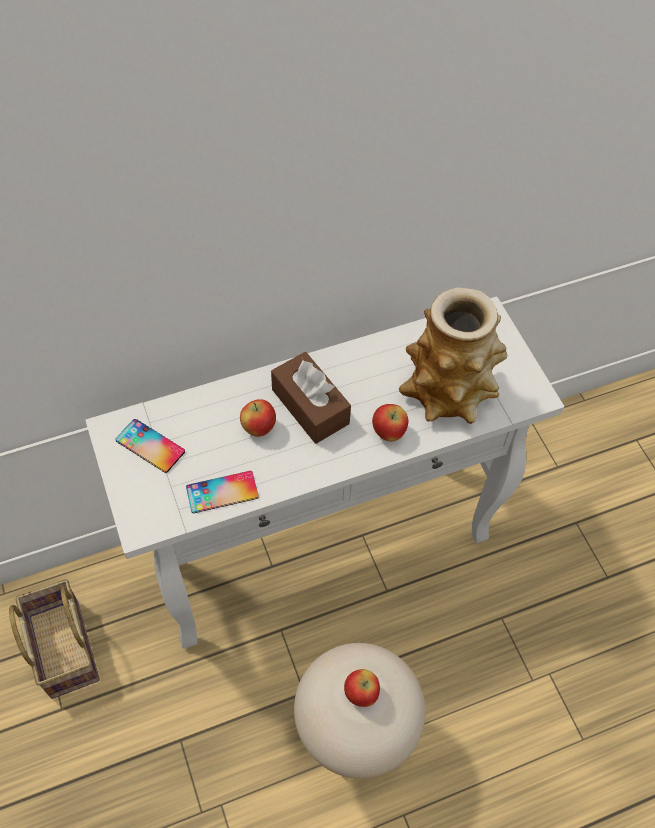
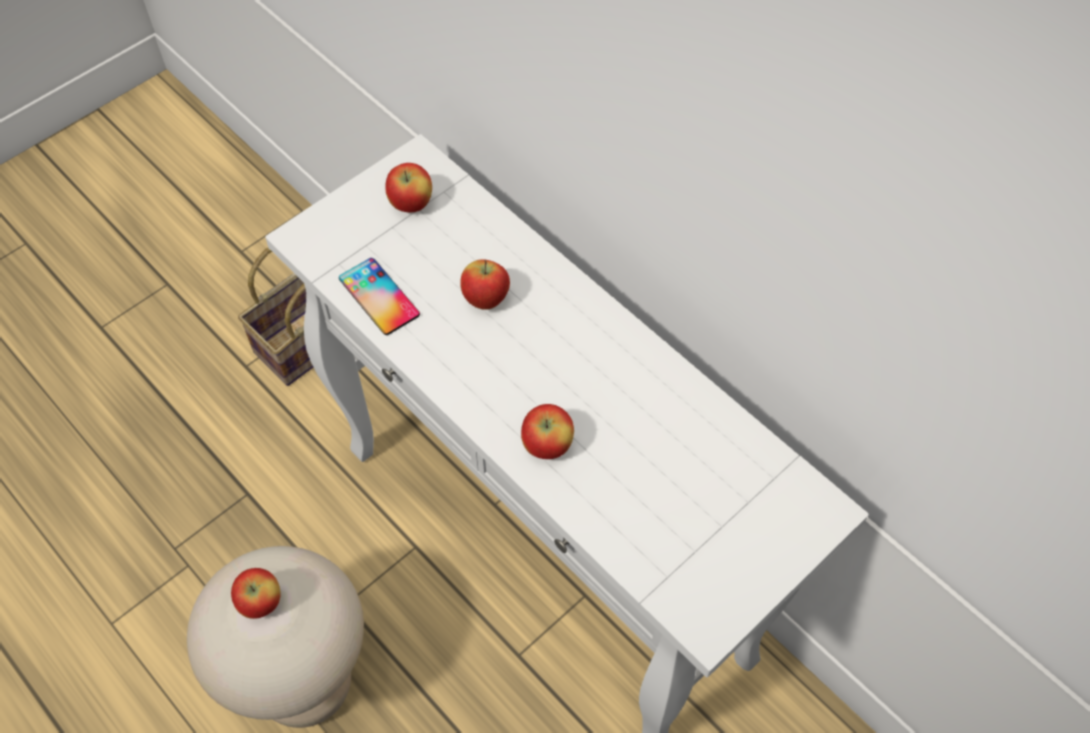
camera: 70 degrees right, 0 degrees up
(150, 446) = (411, 204): phone -> apple
(310, 406) = (545, 342): brown tissue box -> none
(448, 391) = (653, 499): vase -> none

